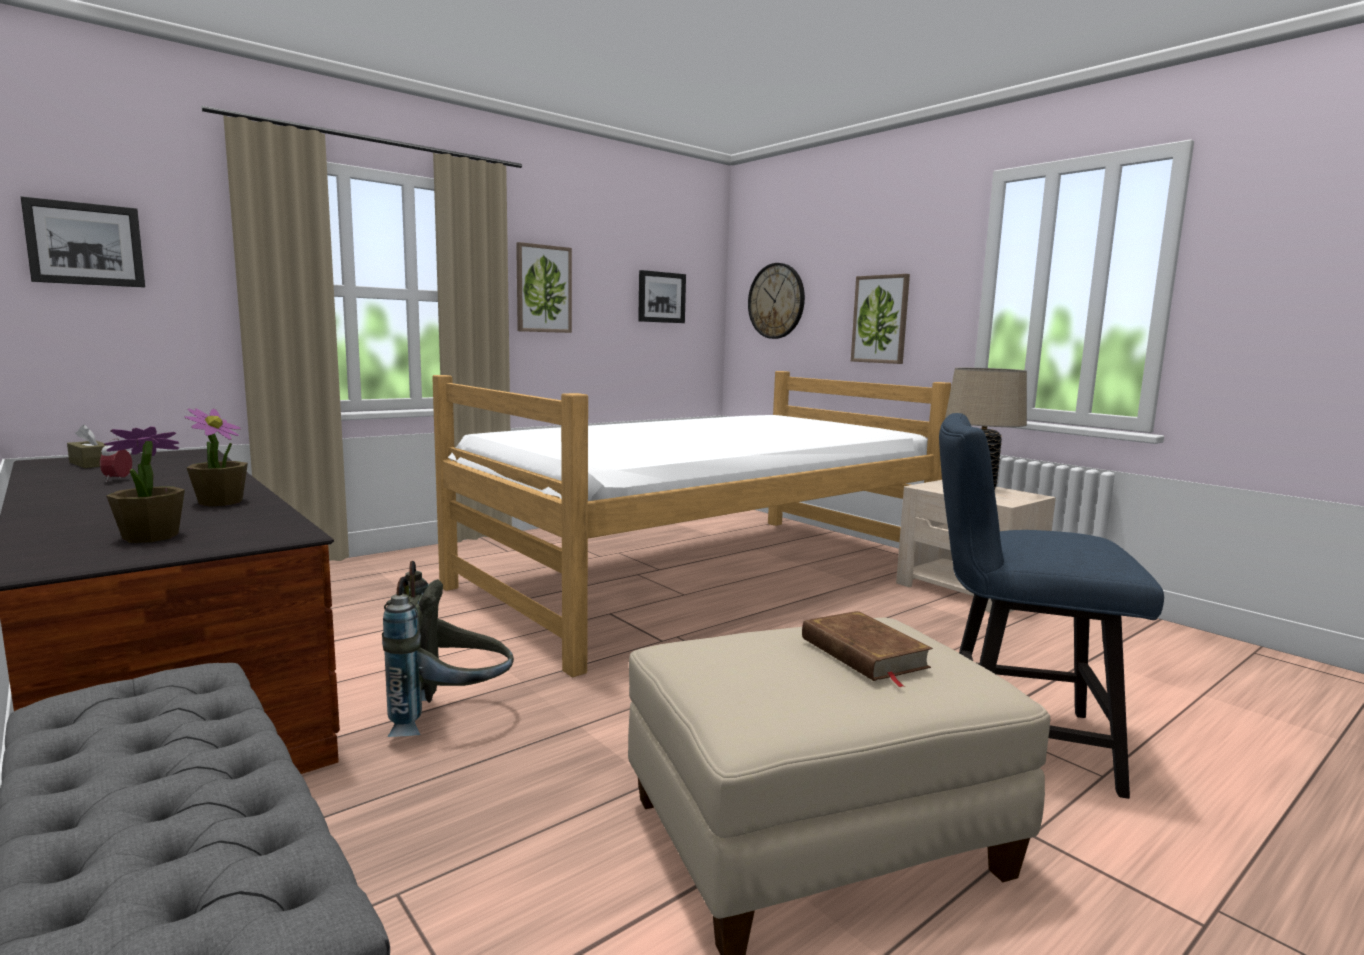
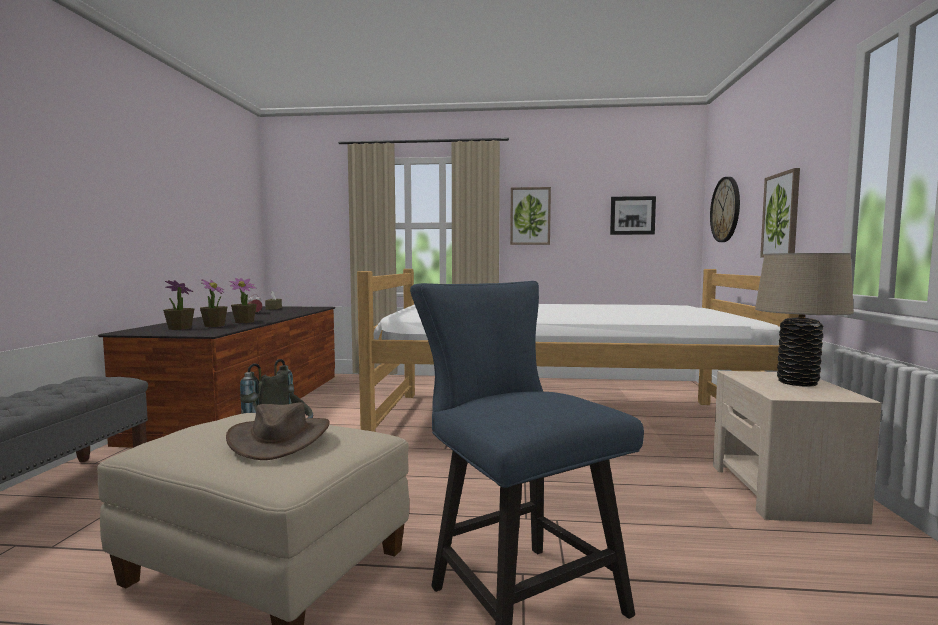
camera: 45 degrees right, 5 degrees down
(85, 244) = (297, 212): picture -> none
(201, 519) = (214, 326): none -> potted plant
(863, 653) = (279, 438): brown book -> brown hat

